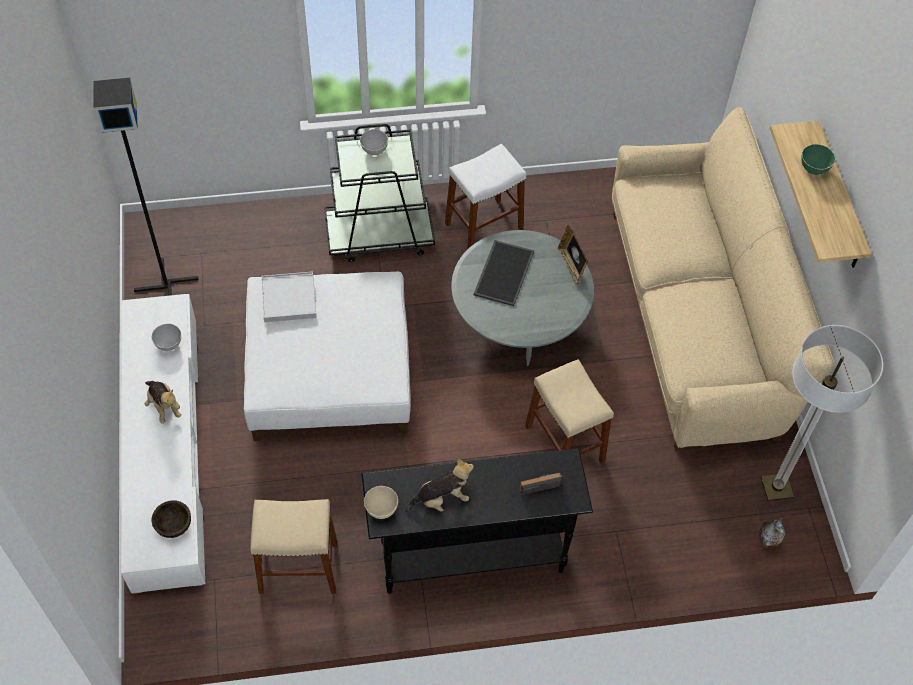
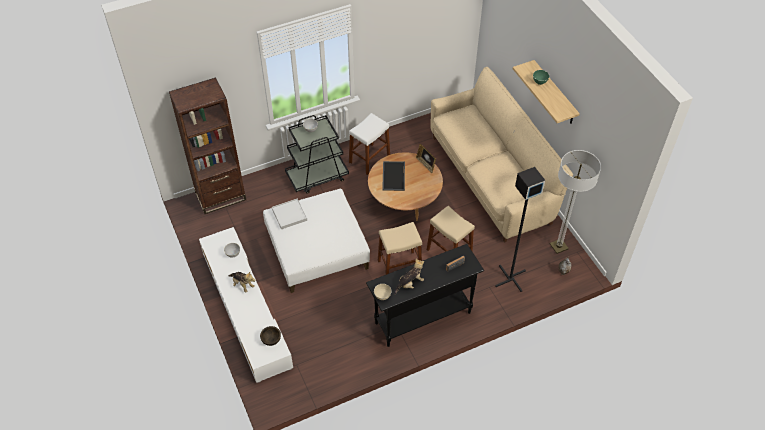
camera: 15 degrees left, 5 degrees down
(166, 284) = (213, 228): black floor lamp -> black floor lamp (510, 278)
(200, 229) = (220, 196): none -> brown bookcase
(298, 567) = (338, 347): beige stool -> beige stool (399, 266)
(518, 321) = (404, 200): grey coffee table -> brown coffee table

